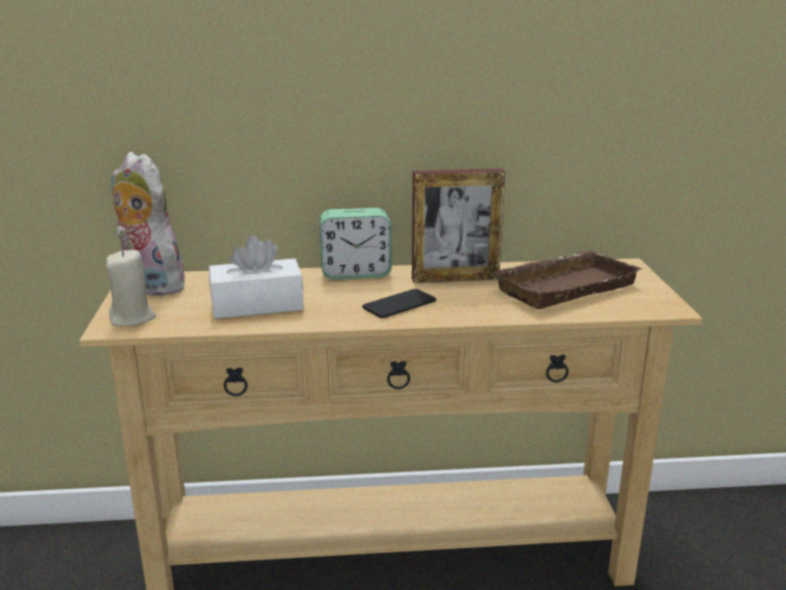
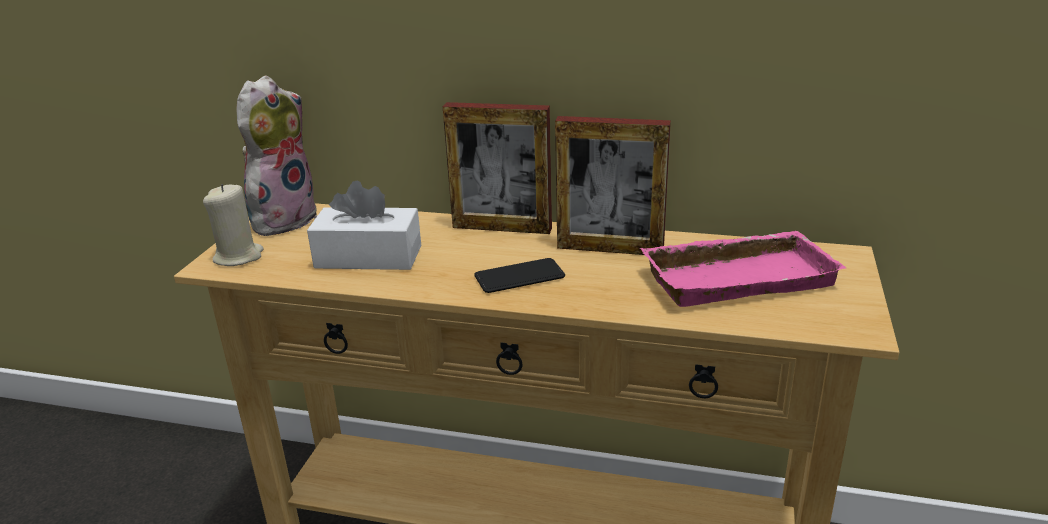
camera: 20 degrees right, 5 degrees up
(149, 286) = (283, 218): plush toy -> plush toy turned 60 degrees clockwise
(356, 273) = (502, 228): alarm clock -> picture frame
(563, 286) = (738, 276): brown tray -> pink tray

